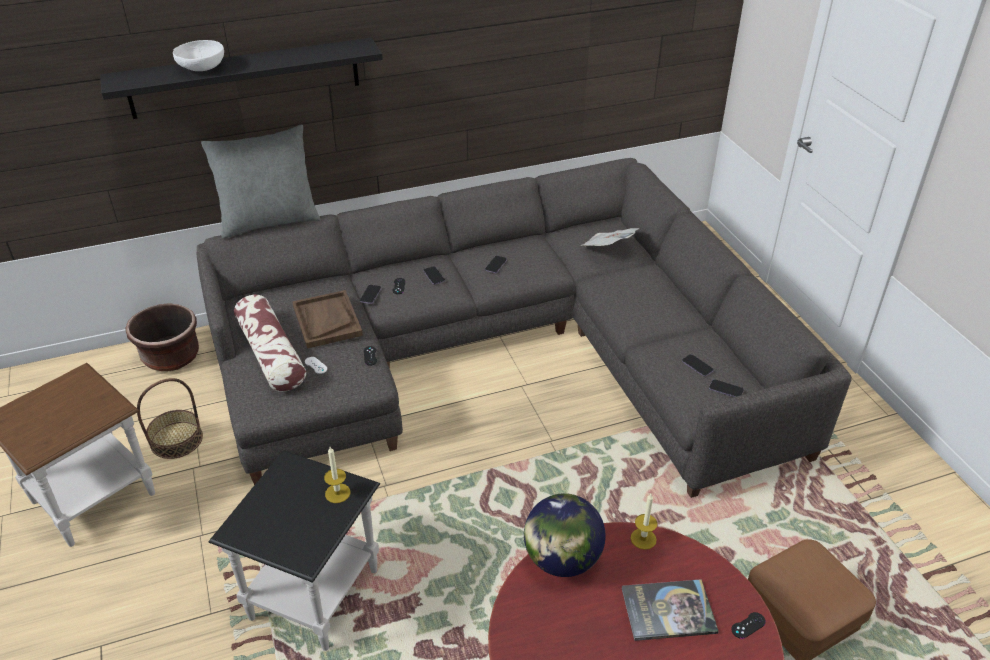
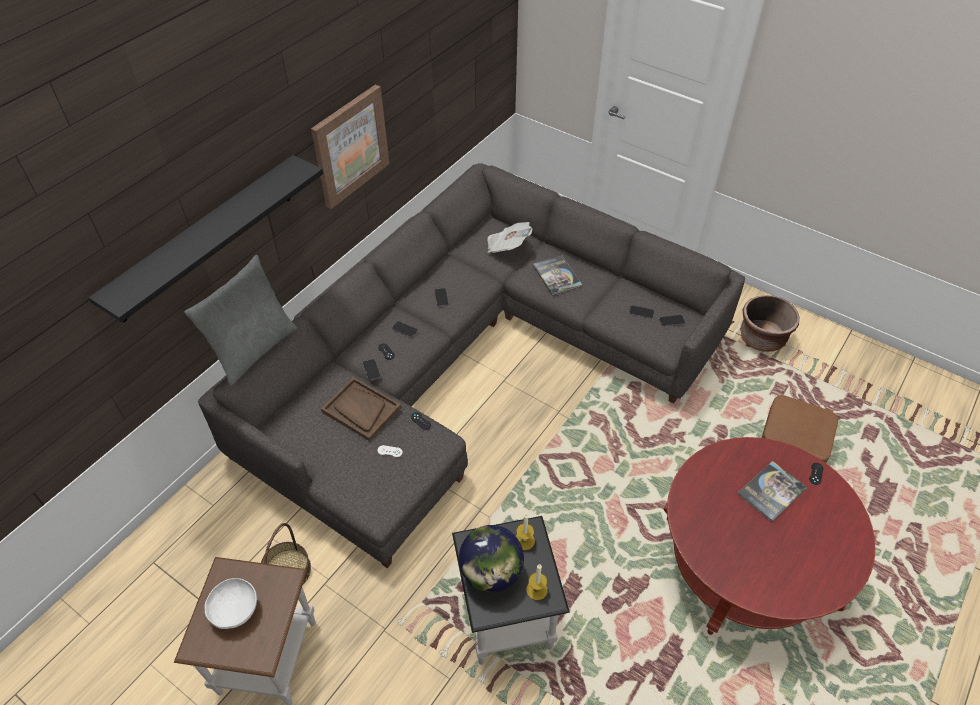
camera: 35 degrees left, 10 degrees up
(171, 357) = (207, 505): brown planter -> brown planter (762, 338)
(202, 69) = (184, 250): white bowl -> white bowl (235, 611)
(271, 354) = (345, 461): pillow -> none
(452, 62) = (350, 146): none -> picture
(562, 559) = (690, 496): globe -> globe (491, 572)
(635, 294) = (557, 276): none -> book
(643, 539) = (720, 454): candle -> candle (536, 590)

